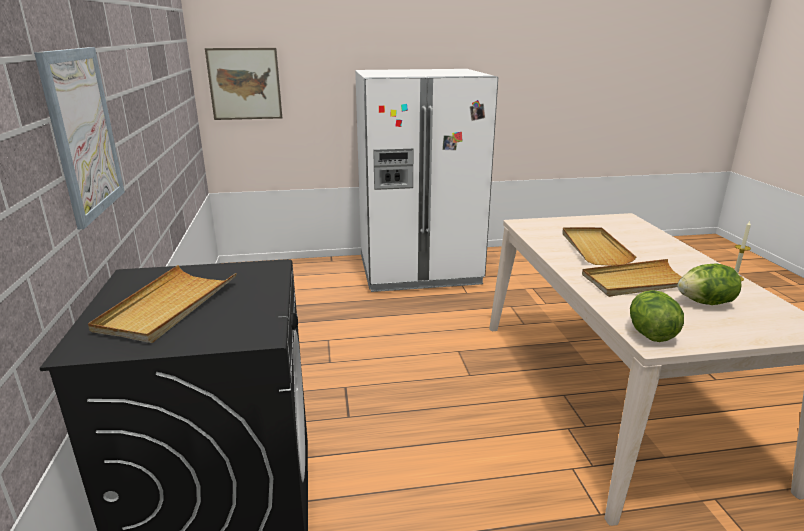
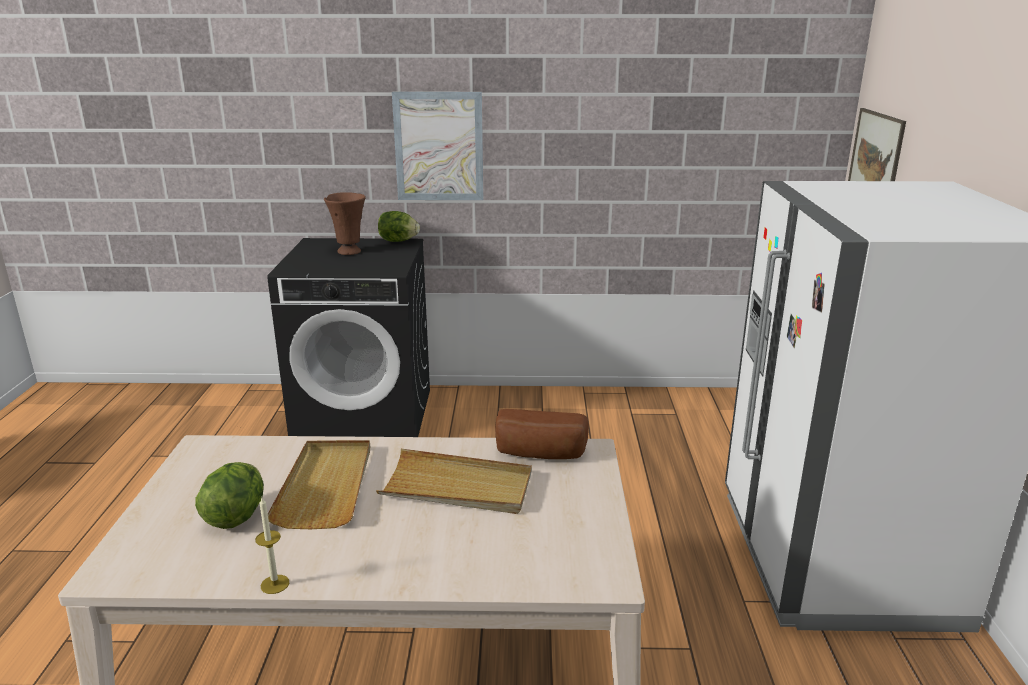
camera: 100 degrees right, 0 degrees up
(168, 306) = (349, 251): beige tray -> brown vase
(537, 233) = (540, 454): none -> bread
(650, 334) = (215, 451): lettuce -> lettuce (398, 241)

